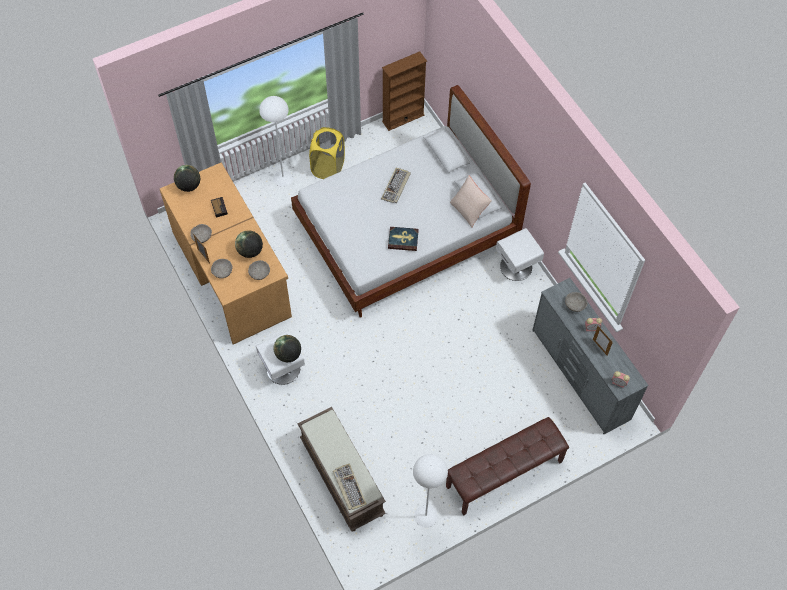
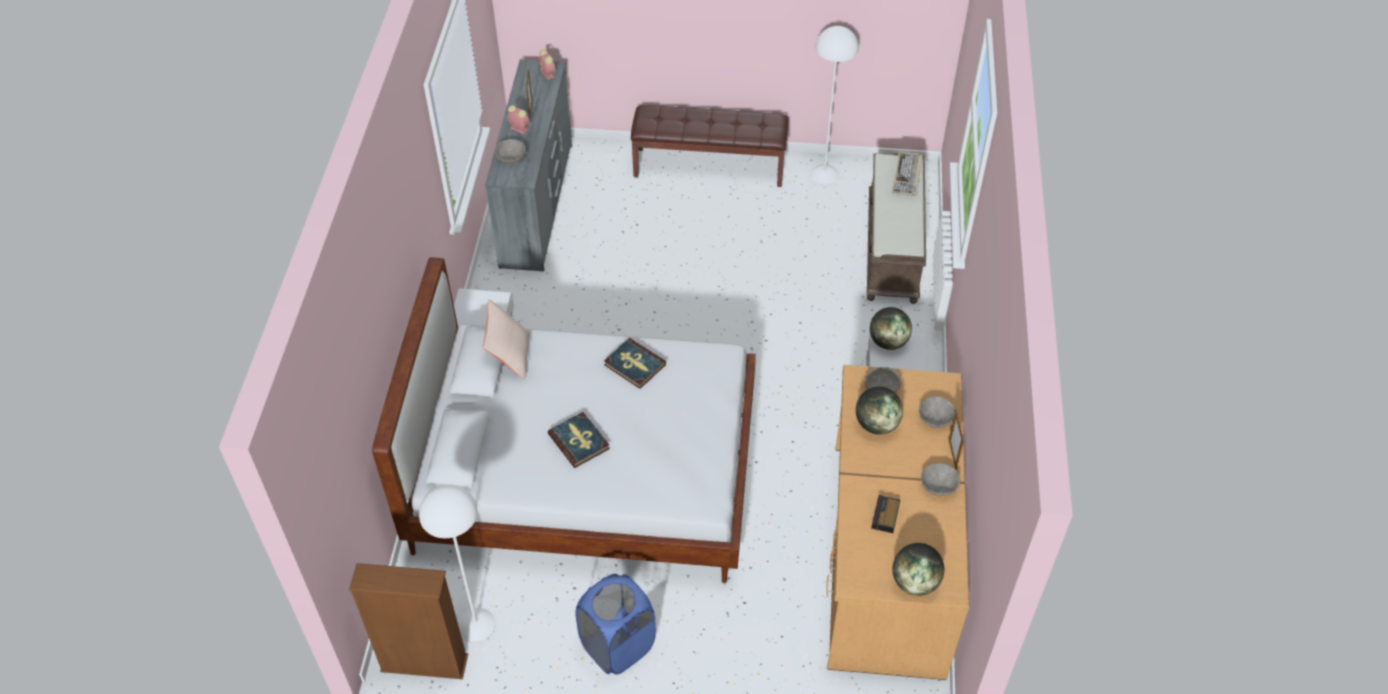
camera: 145 degrees left, 10 degrees down
(283, 178) = (703, 672): white floor lamp -> white floor lamp (476, 625)
(328, 168) = (618, 645): yellow laundry basket -> blue laundry basket
(396, 187) = (579, 441): keyboard -> book

